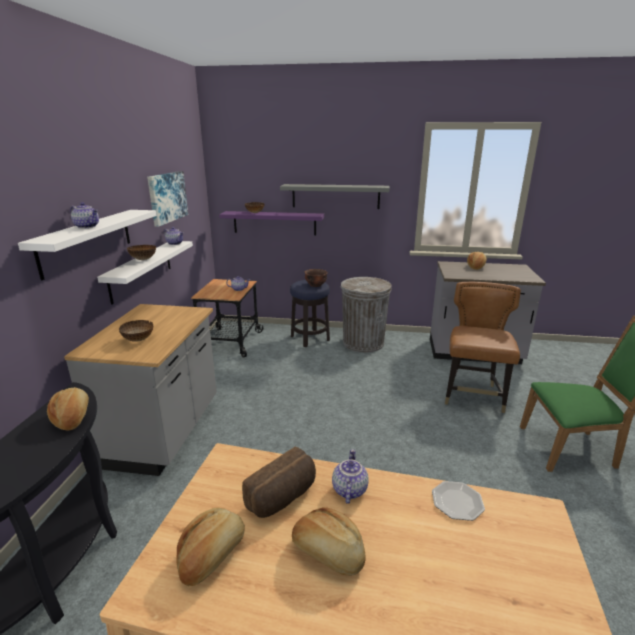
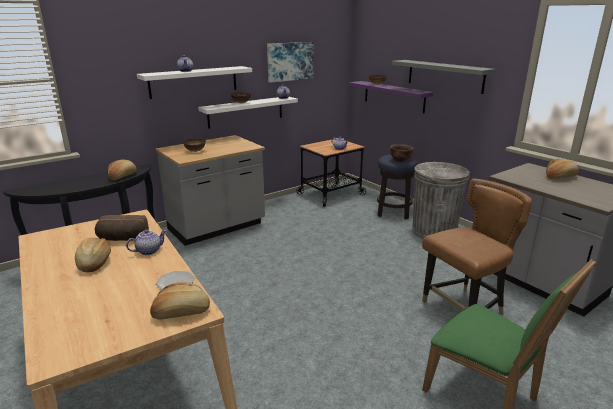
camera: 45 degrees right, 0 degrees up
(212, 555) = (67, 240): bread -> bread (181, 313)

